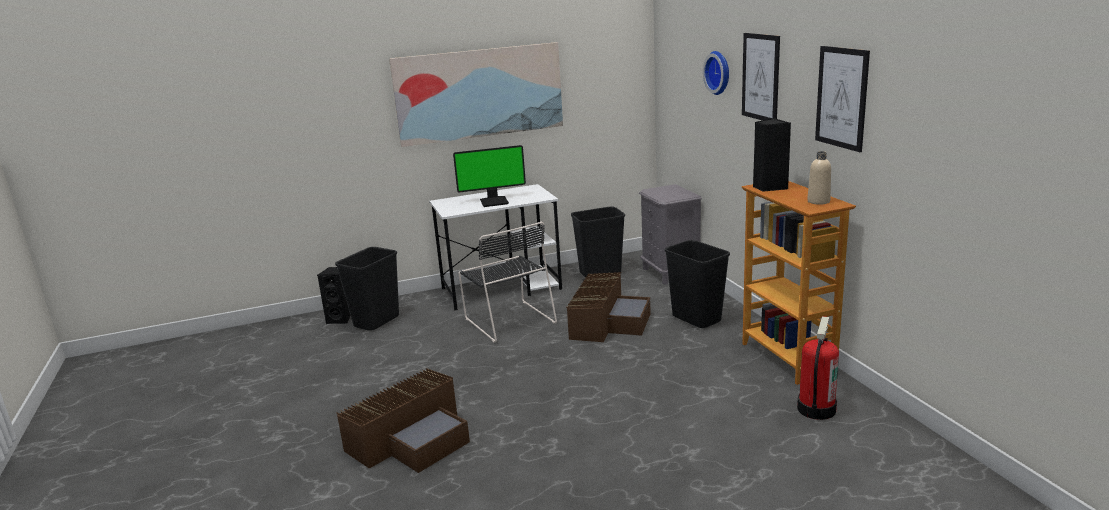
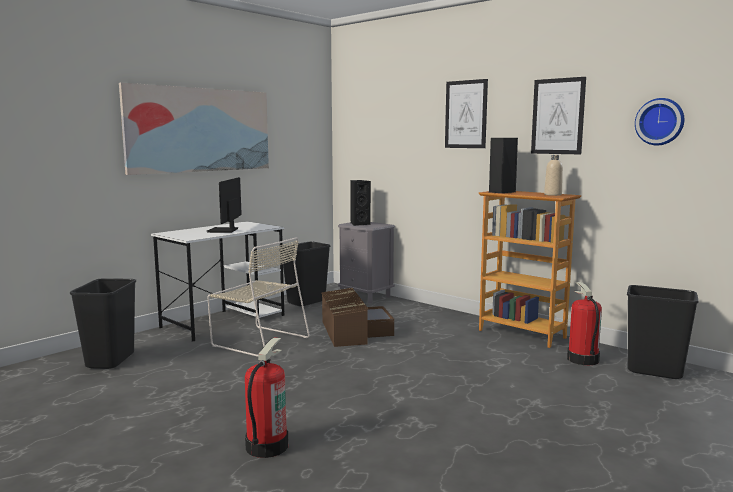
camera: 30 degrees left, 10 degrees down
(340, 319) = (60, 365): black speaker -> black speaker (359, 224)
(412, 438) = (266, 446): brown storage box -> fire extinguisher
(494, 201) = (224, 230): monitor -> monitor turned 135 degrees clockwise
(508, 319) = (258, 341): black chair -> beige chair
(697, 319) = (425, 320): black trash can -> black trash can (655, 371)
(719, 72) = (416, 118): wall clock -> wall clock (660, 121)

